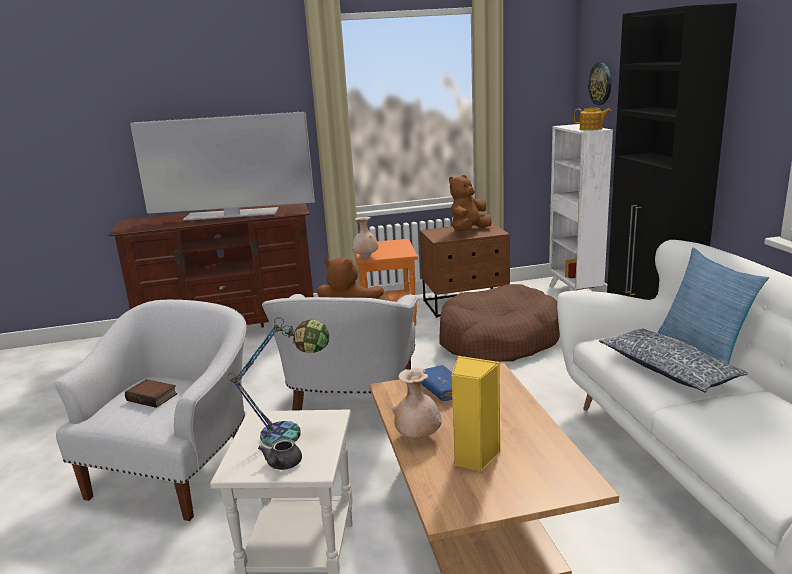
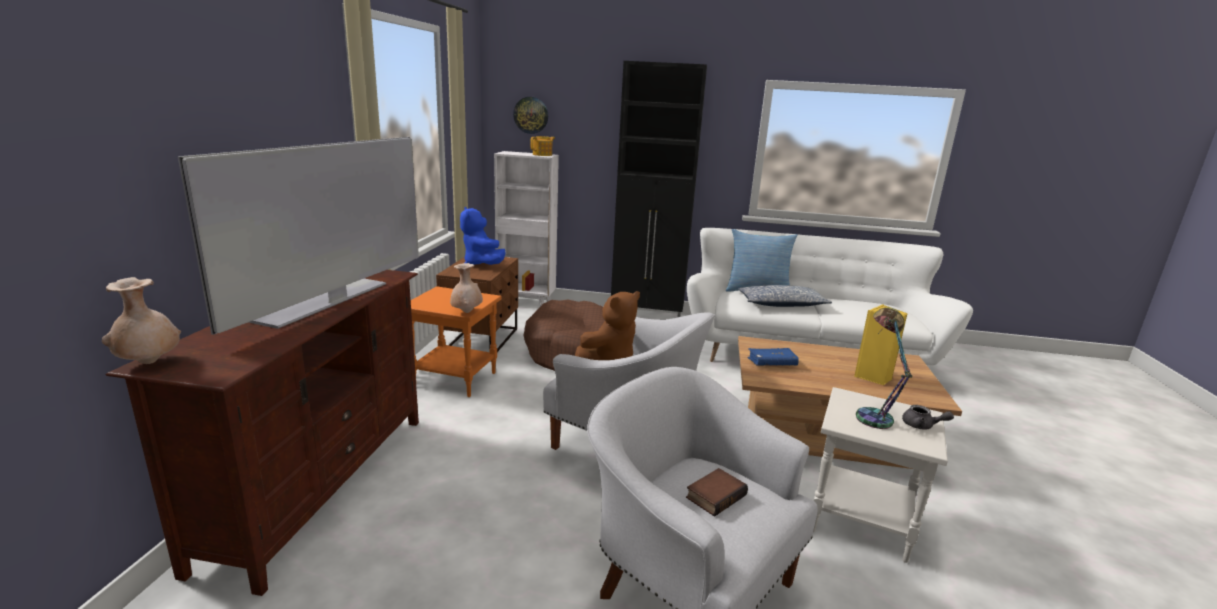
camera: 70 degrees left, 0 degrees up
(418, 437) = (841, 387): beige vase -> beige vase (149, 363)
(469, 231) = (482, 264): brown plush toy -> blue plush toy

